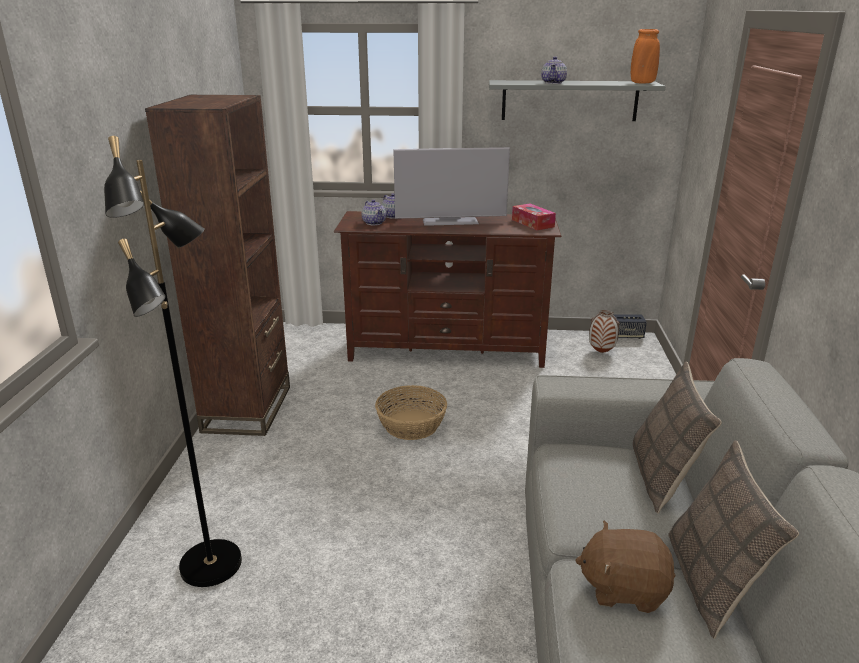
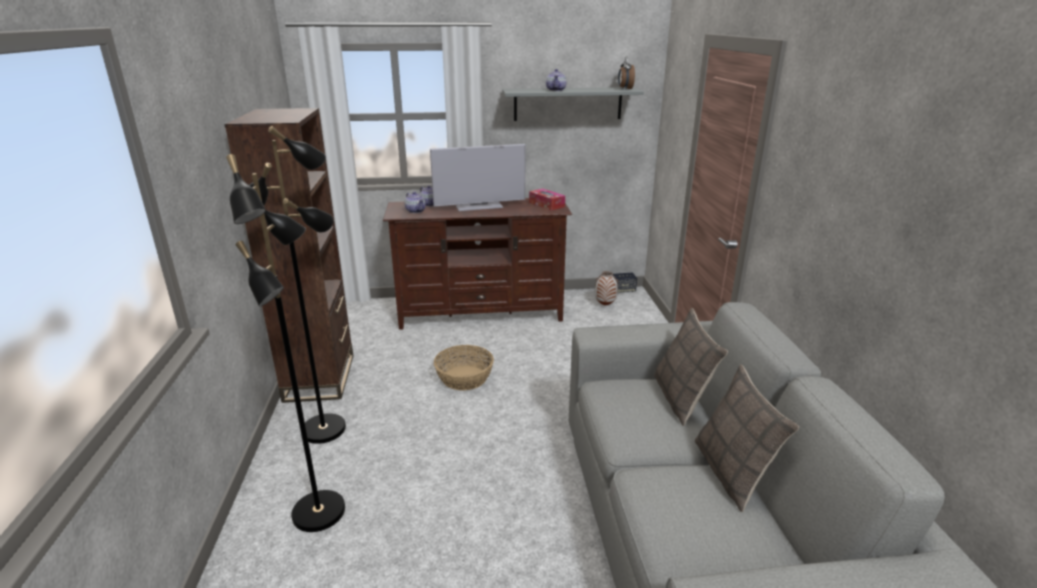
camera: 10 degrees left, 0 degrees up
(239, 468) = (324, 428): none -> black floor lamp
(623, 588) = (671, 484): brown plush toy -> none
(642, 83) = (625, 89): orange vase -> alarm clock

